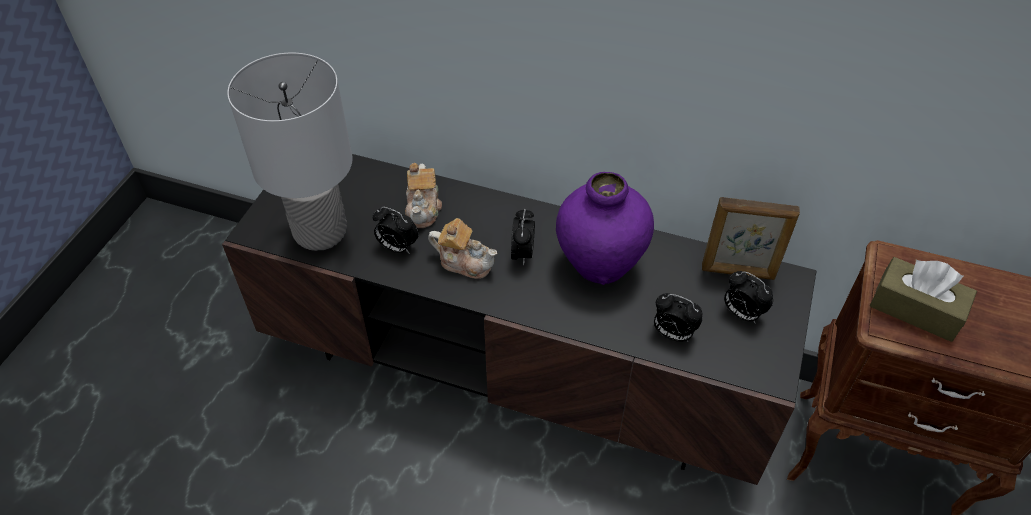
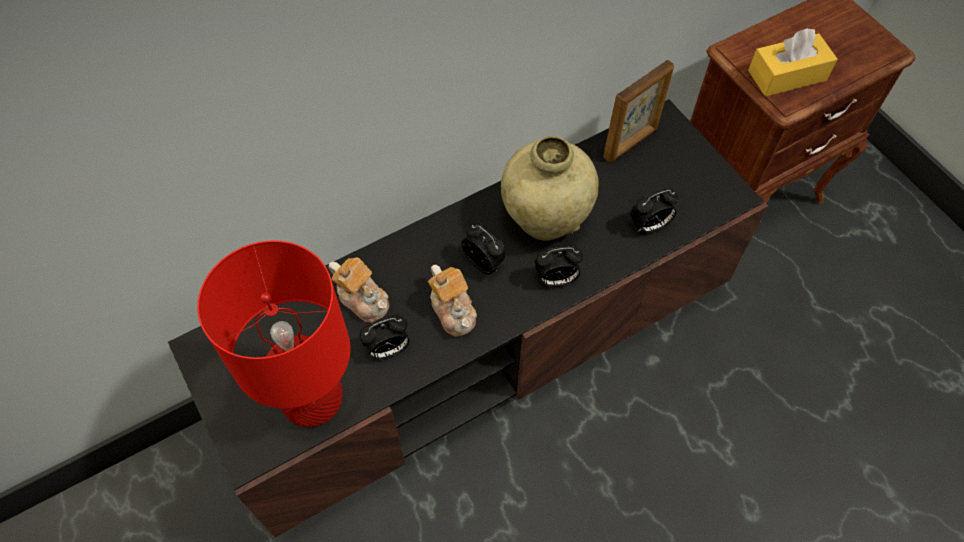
camera: 50 degrees left, 10 degrees up
(322, 235) = (314, 400): grey table lamp -> red table lamp
(465, 262) = (453, 310): teapot -> teapot turned 90 degrees clockwise
(600, 265) = (545, 220): purple vase -> beige vase
(741, 313) = (668, 171): alarm clock -> alarm clock (556, 279)
(915, 309) = (787, 75): brown tissue box -> yellow tissue box

